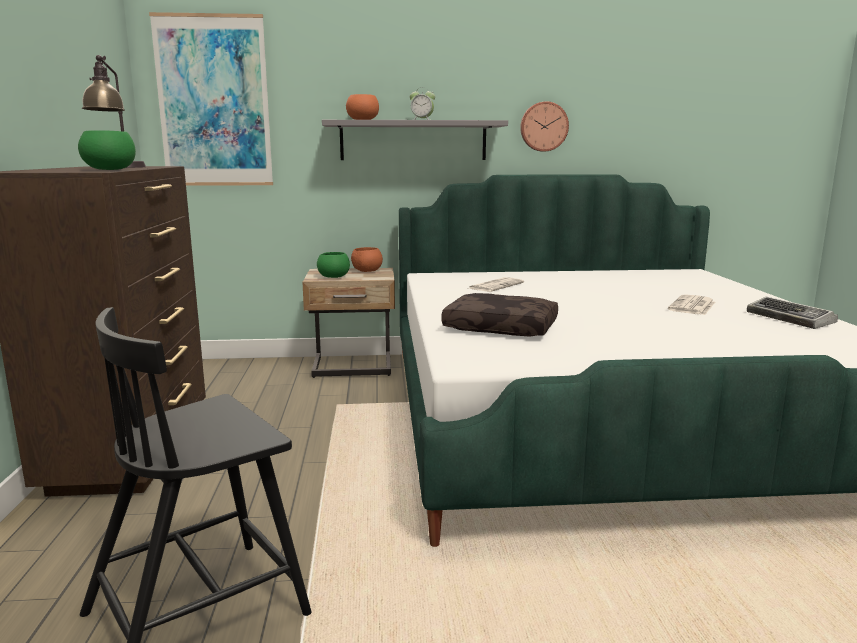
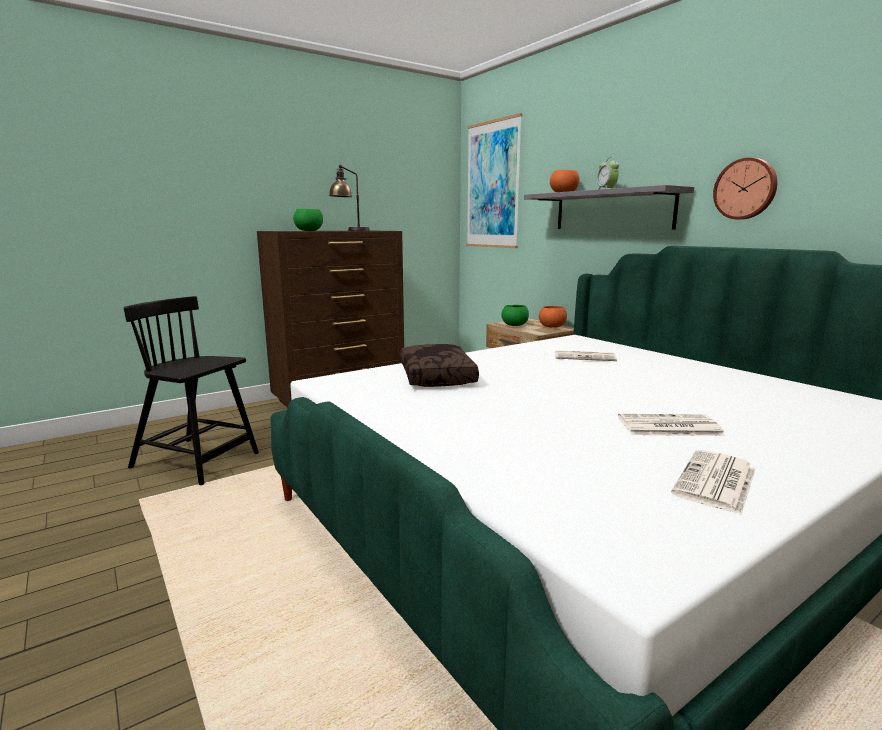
camera: 60 degrees right, 0 degrees up
(790, 319) = (716, 482): keyboard -> newspaper

